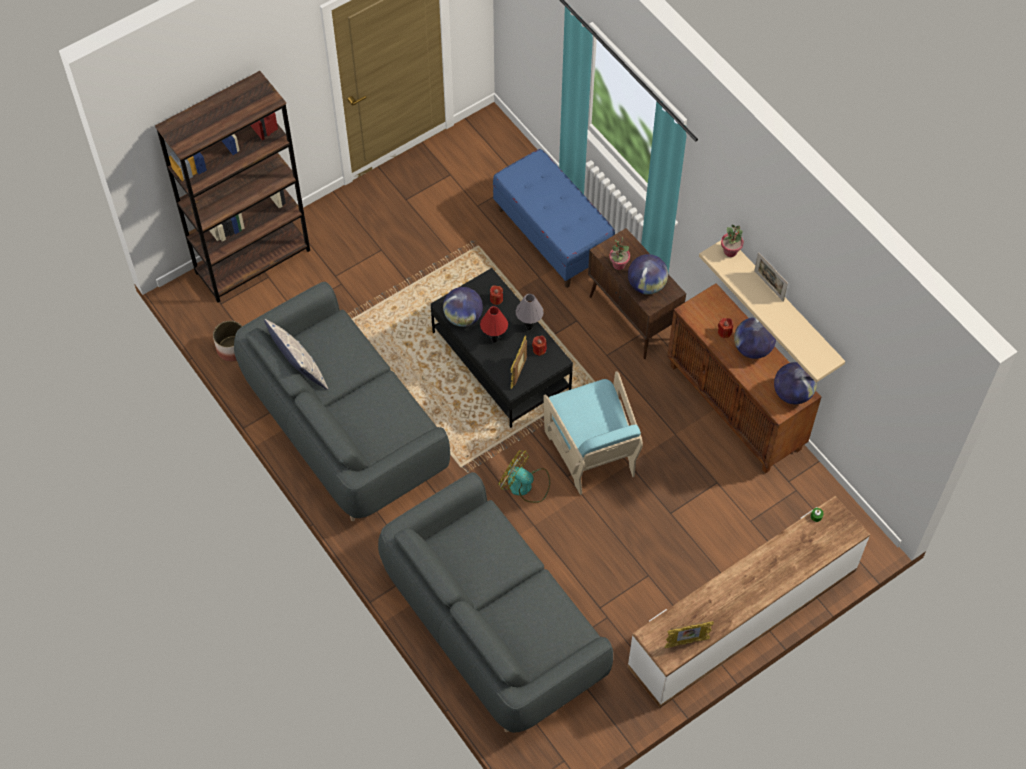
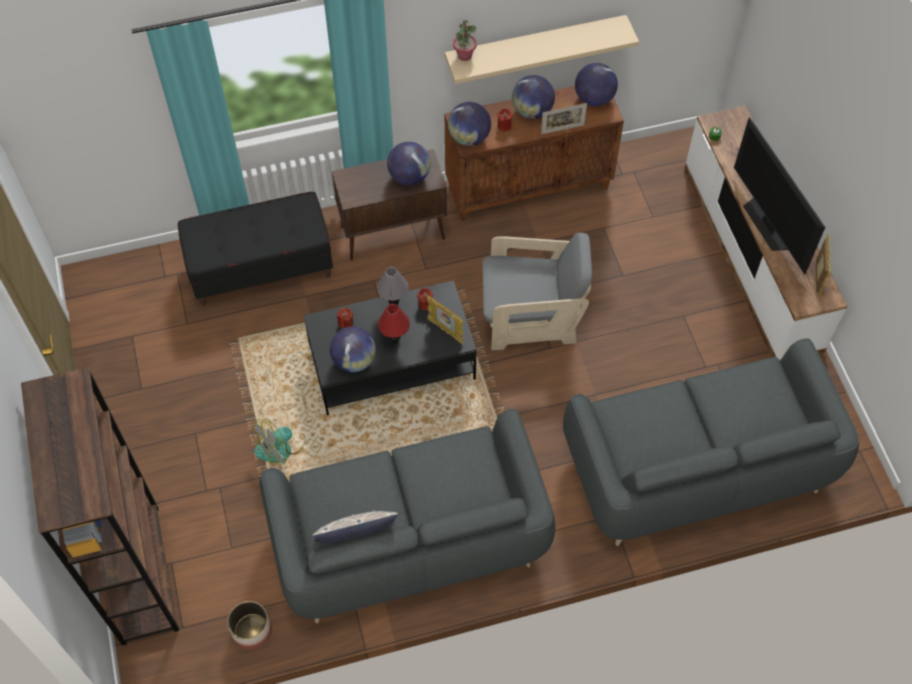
camera: 70 degrees left, 0 degrees up
(525, 485) = (547, 387): fan -> fan (281, 446)
(553, 236) = (261, 268): blue bench -> black bench
(591, 451) = (531, 317): turquoise armchair -> grey armchair
(618, 265) = (373, 191): potted plant -> none
(697, 309) = (469, 138): none -> globe
(731, 587) = (768, 224): none -> television
(768, 286) = (518, 40): picture frame -> picture frame (562, 129)

